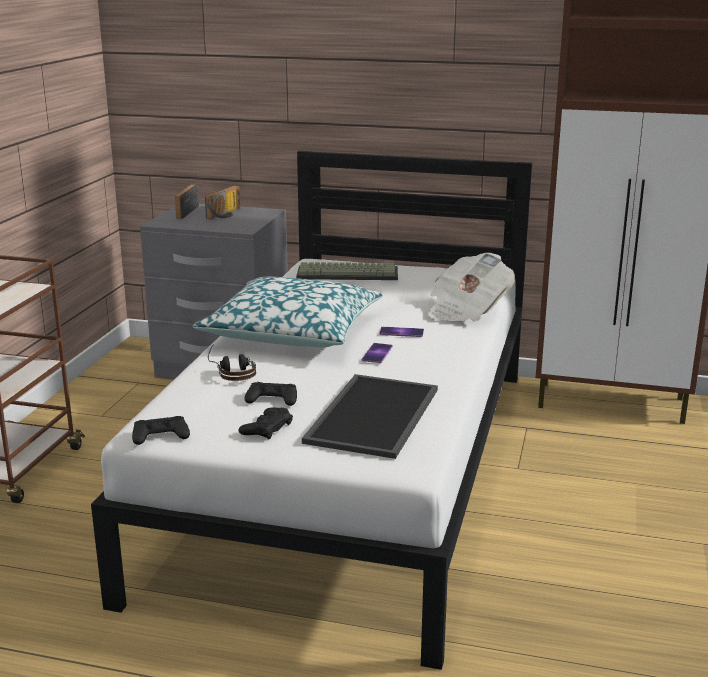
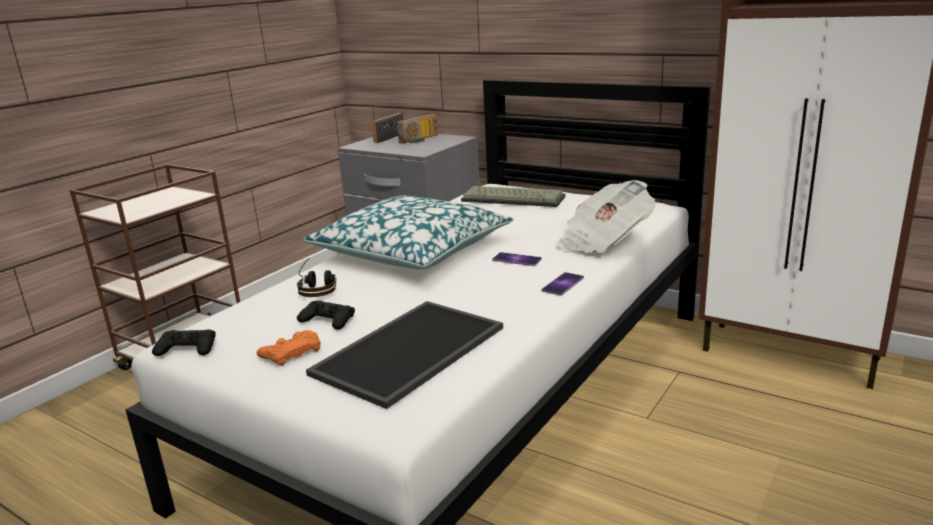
camera: 20 degrees right, 0 degrees up
(266, 428) = (291, 352): black game controller -> orange game controller
(377, 353) = (473, 280): phone -> phone (563, 284)

